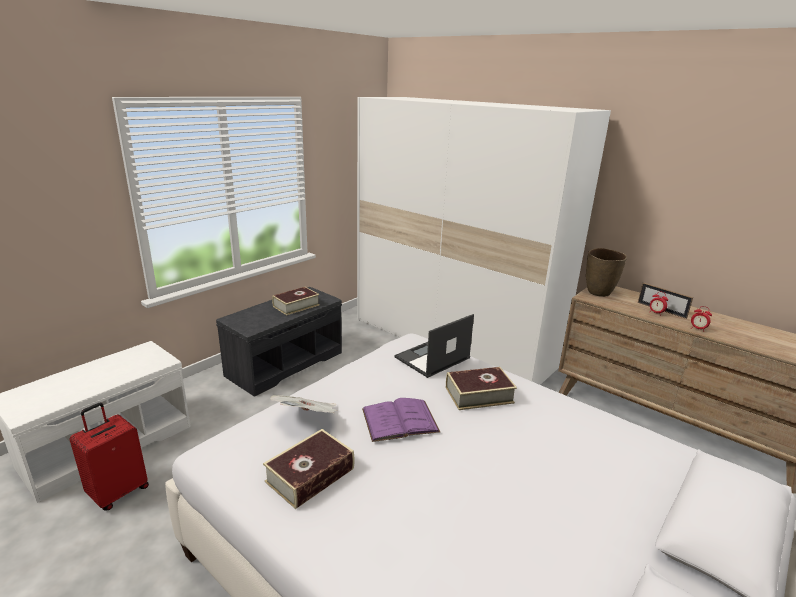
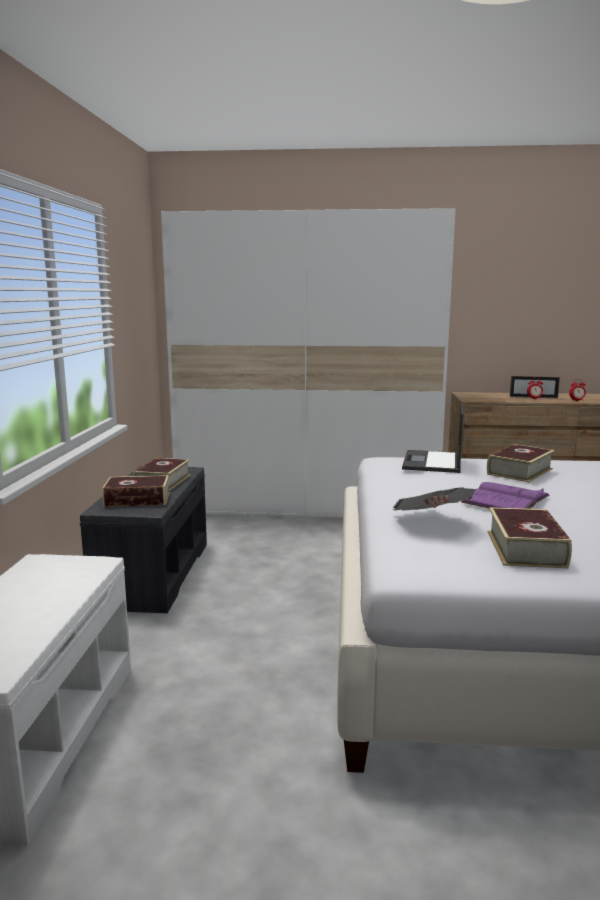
camera: 35 degrees left, 10 degrees down
(118, 492) = (146, 769): red suitcase -> none
(258, 317) = (137, 499): none -> book
(599, 293) = (472, 396): brown vase -> none

